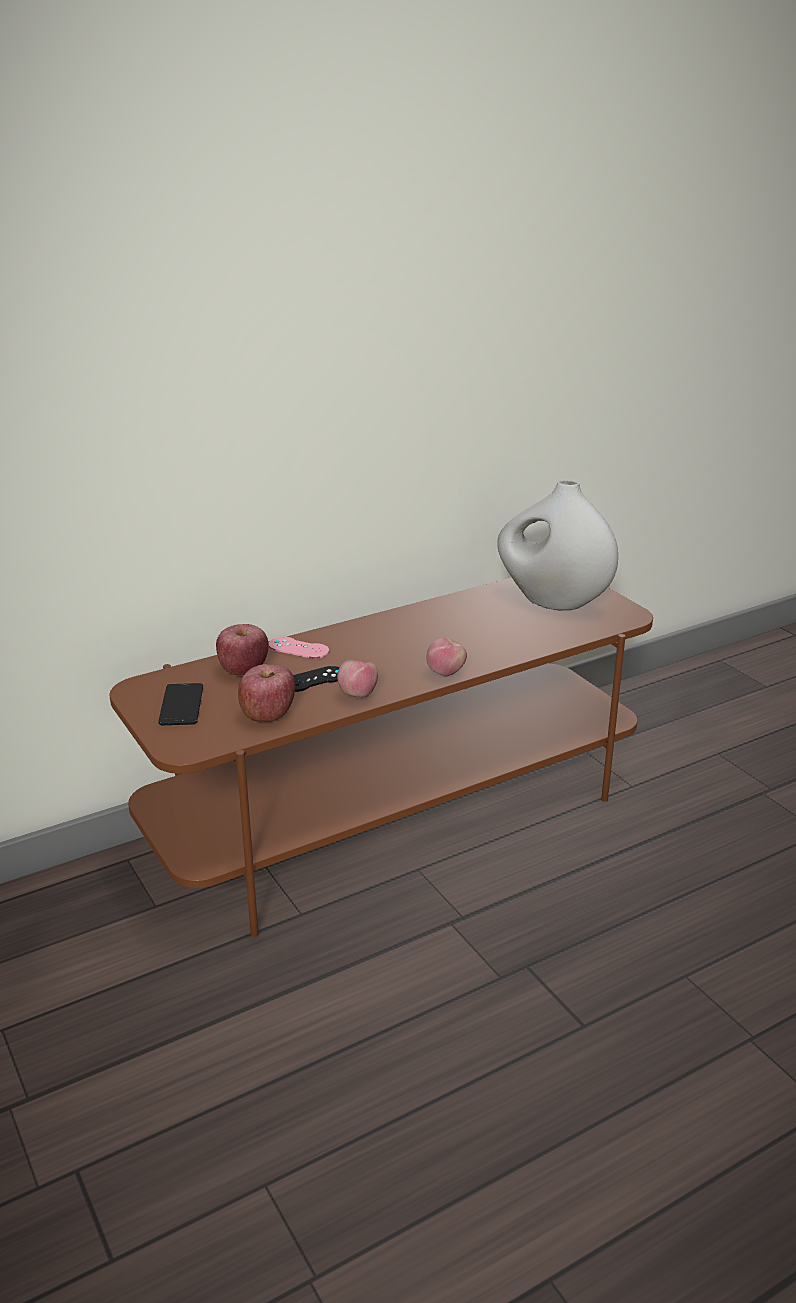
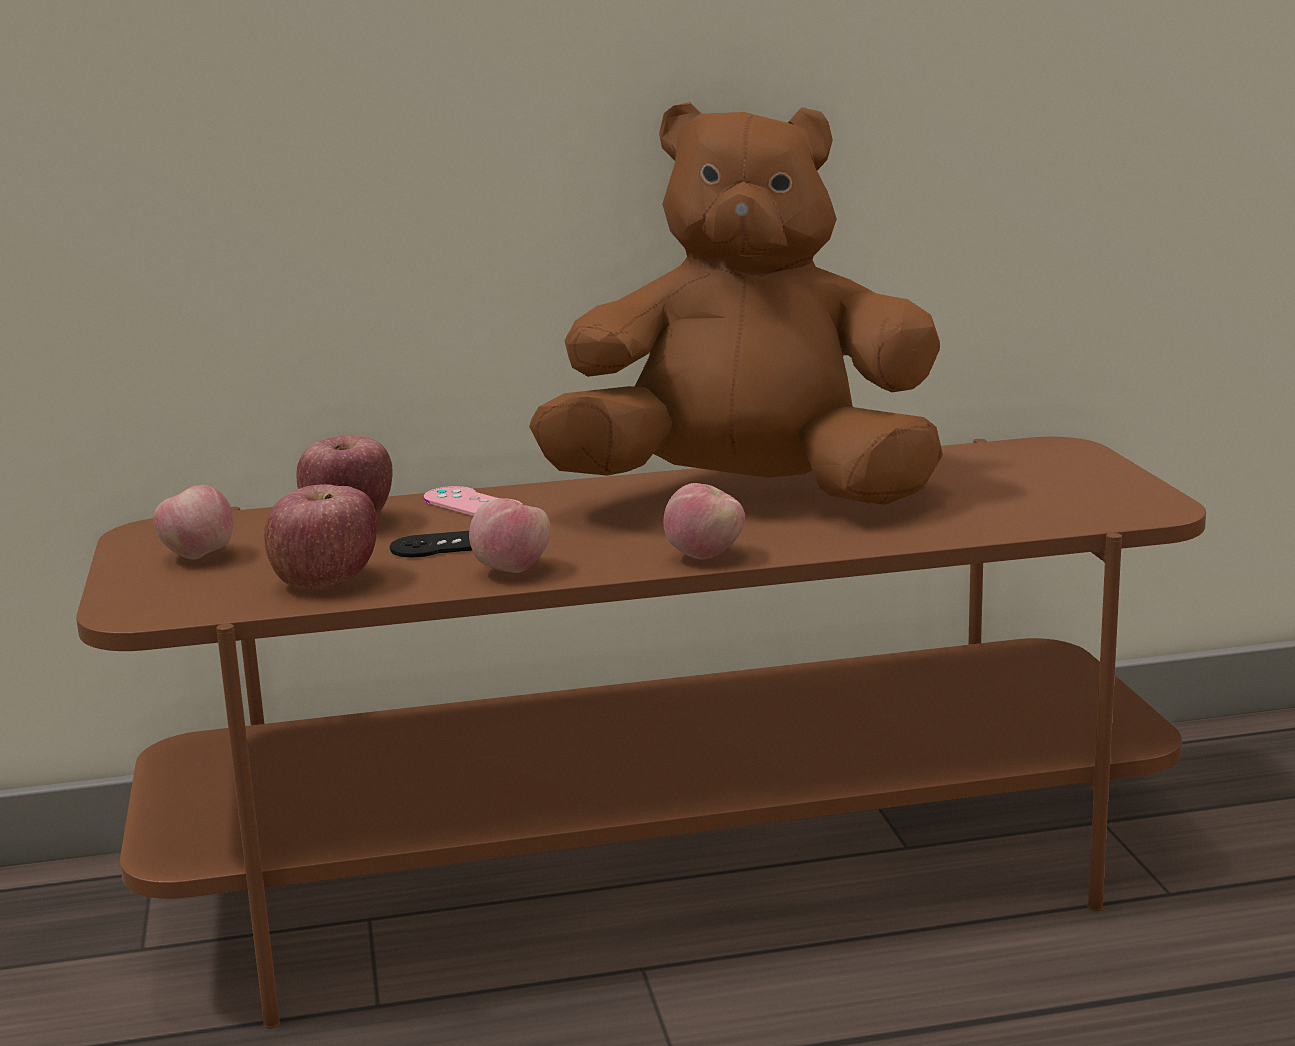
camera: 20 degrees right, 10 degrees down
(181, 705) = (197, 557): phone -> apple
(436, 628) = (747, 498): none -> brown plush toy
(552, 602) = (1008, 479): white vase -> none

